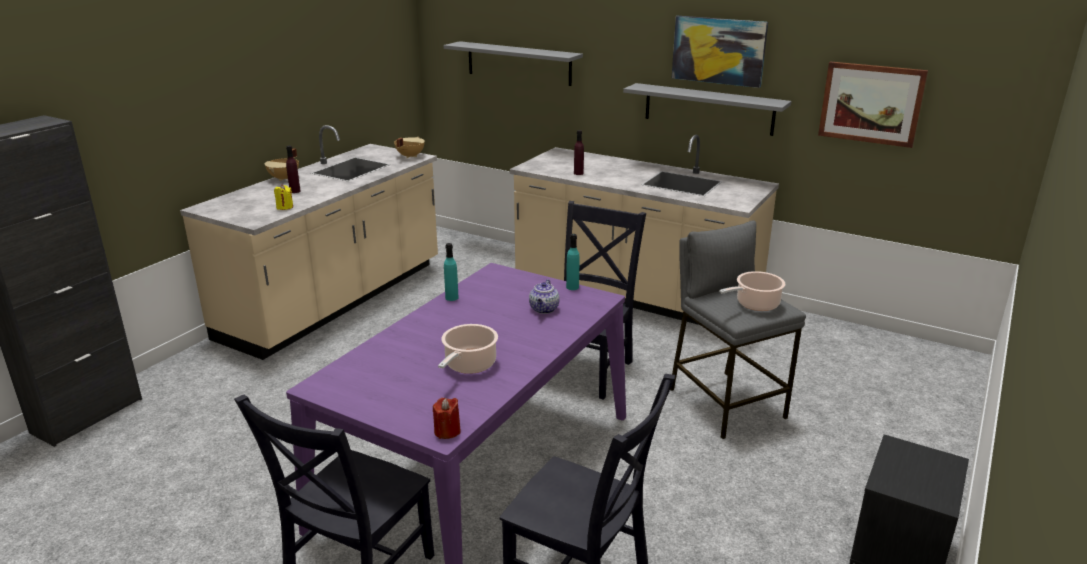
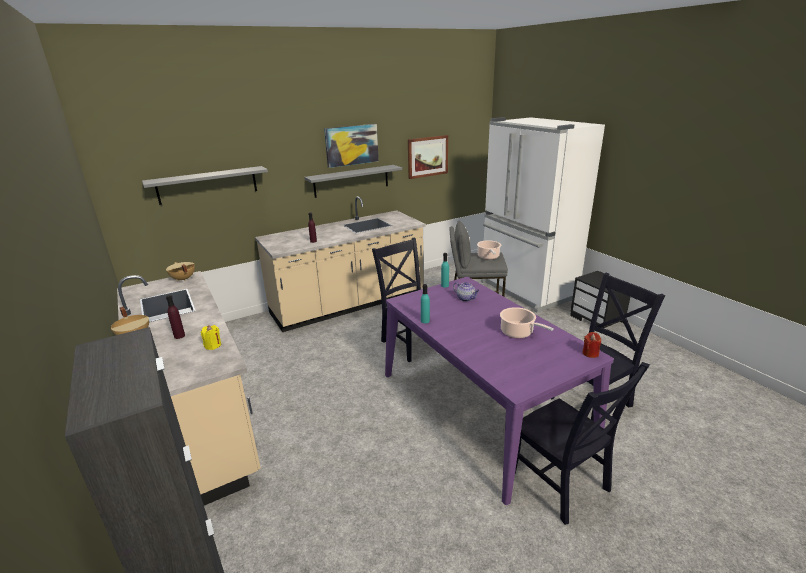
camera: 60 degrees left, 0 degrees up
(899, 437) = (526, 290): none -> white fridge

